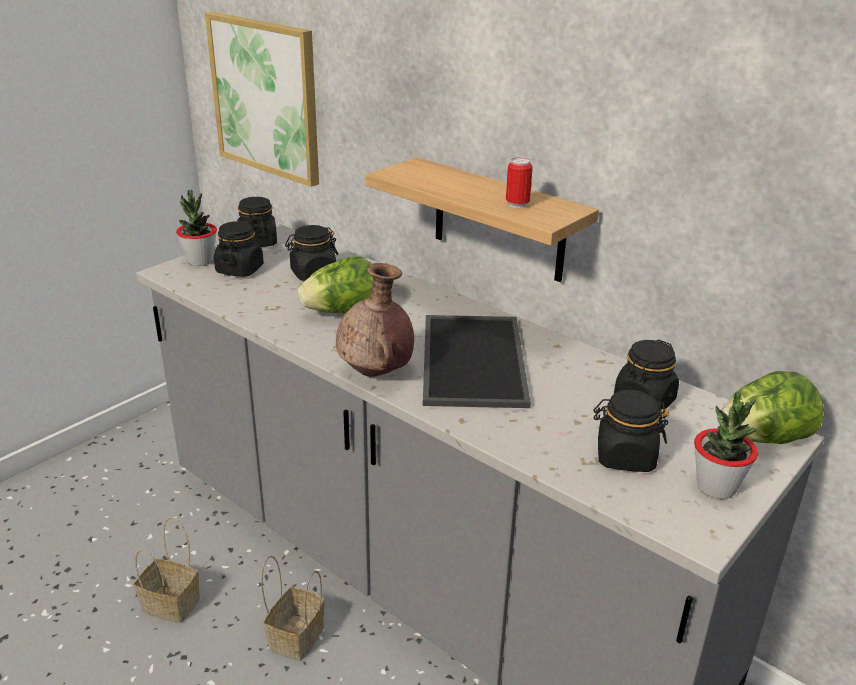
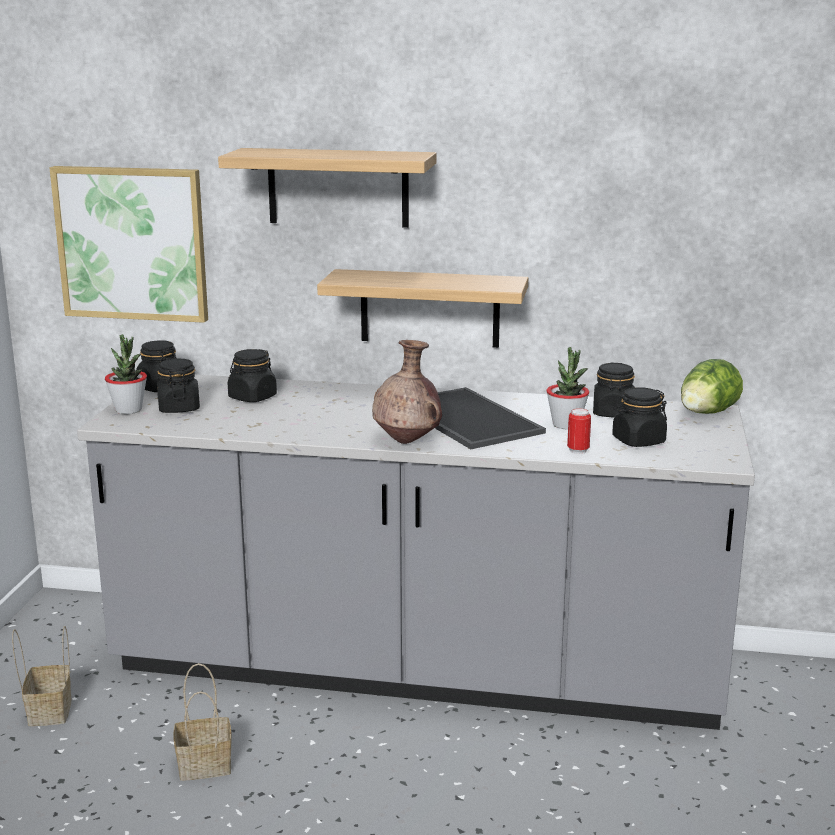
camera: 30 degrees left, 10 degrees down
(296, 636) = (348, 743): basket -> basket (49, 710)
(342, 312) = (320, 415): lettuce -> none
(422, 68) = (338, 187): none -> shelf
(517, 204) = (469, 282): can -> can (578, 450)
(716, 488) = (708, 441): potted plant -> potted plant (566, 425)

